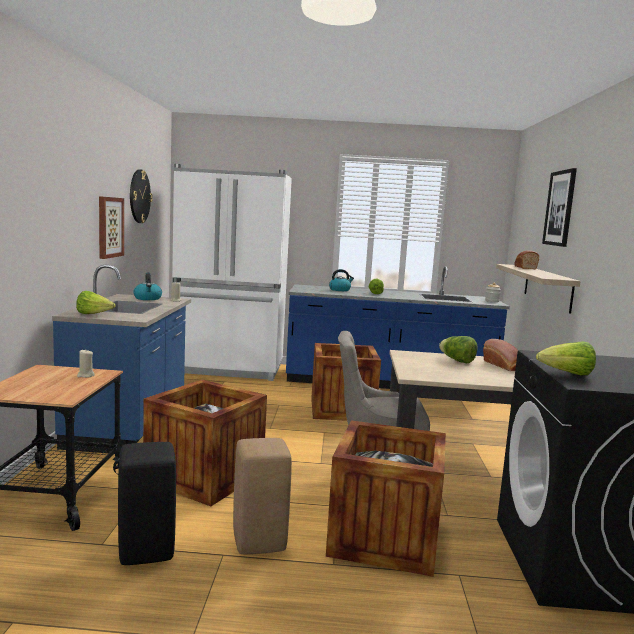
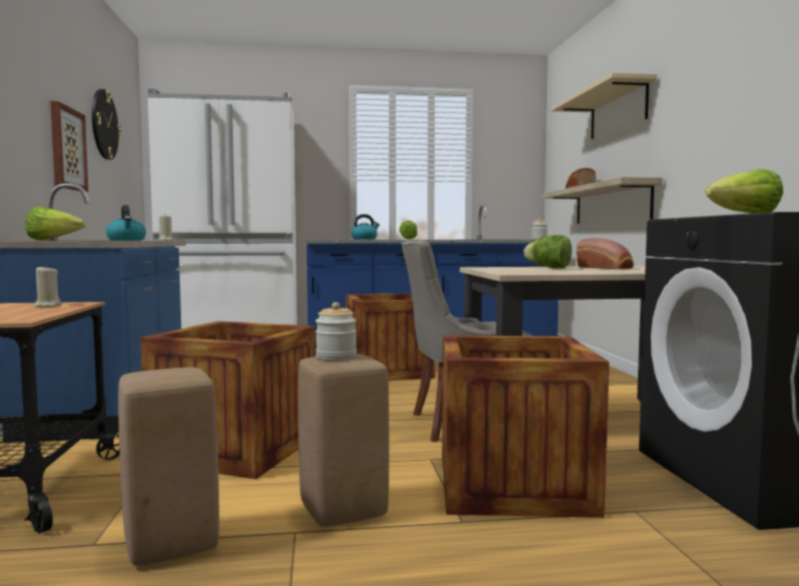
camera: 10 degrees left, 5 degrees down
(145, 552) = (170, 545): black stool -> beige stool
(260, 442) = (336, 357): none -> jar
(560, 208) = (617, 111): picture -> beige shelf

